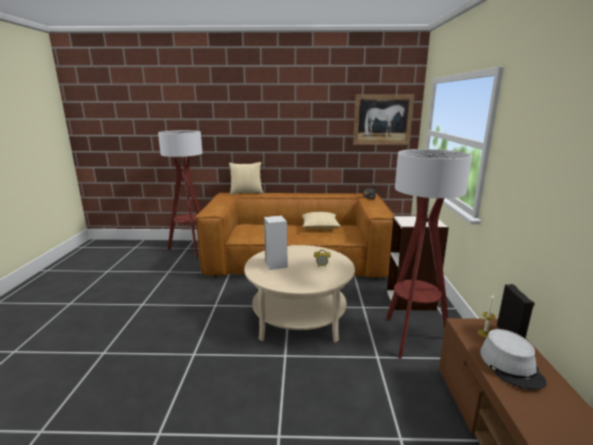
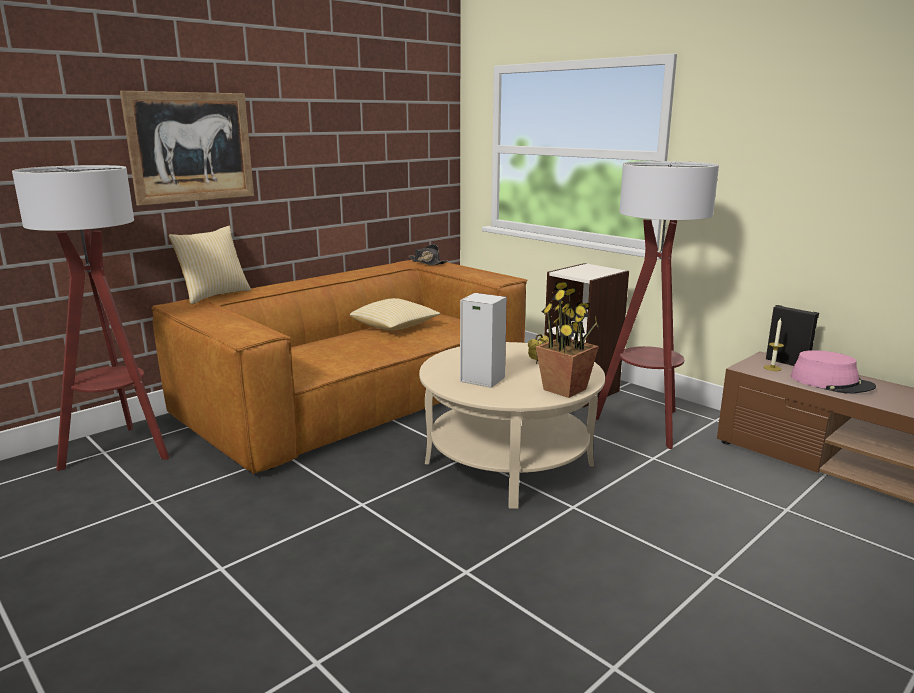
camera: 45 degrees left, 0 degrees up
(297, 285) = (565, 389): none -> potted plant
(382, 120) = (415, 133): picture -> picture (191, 147)
(511, 366) = (831, 382): grey hat -> pink hat

